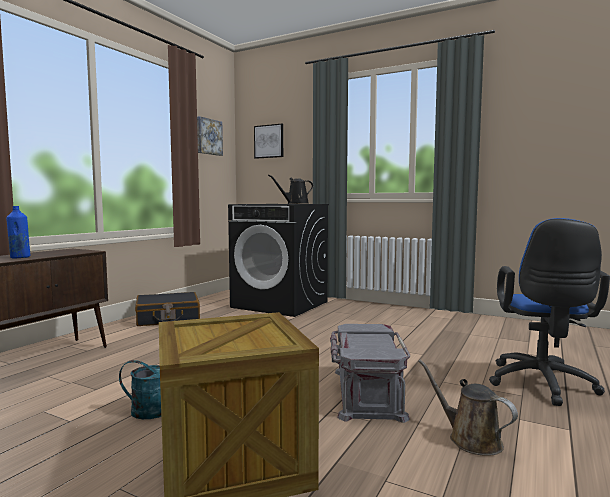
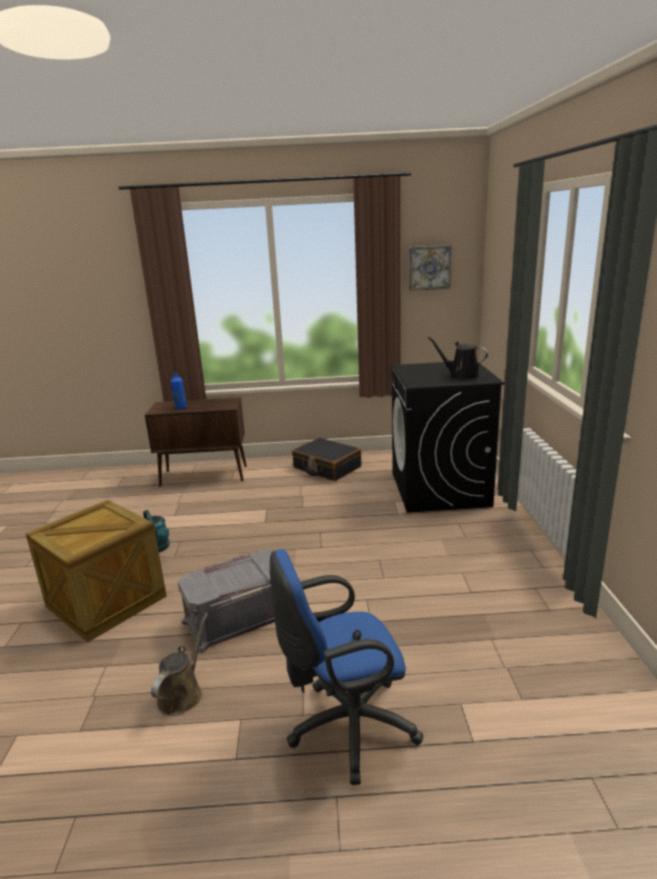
camera: 60 degrees right, 15 degrees up
(269, 141) = (499, 272): picture -> none

